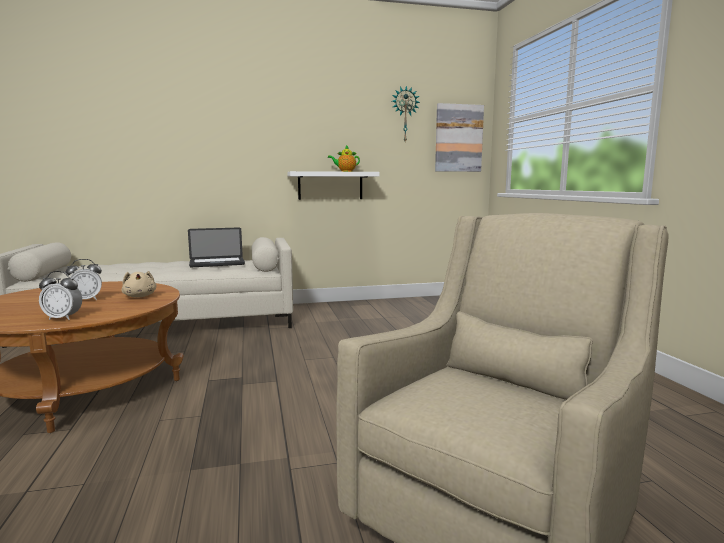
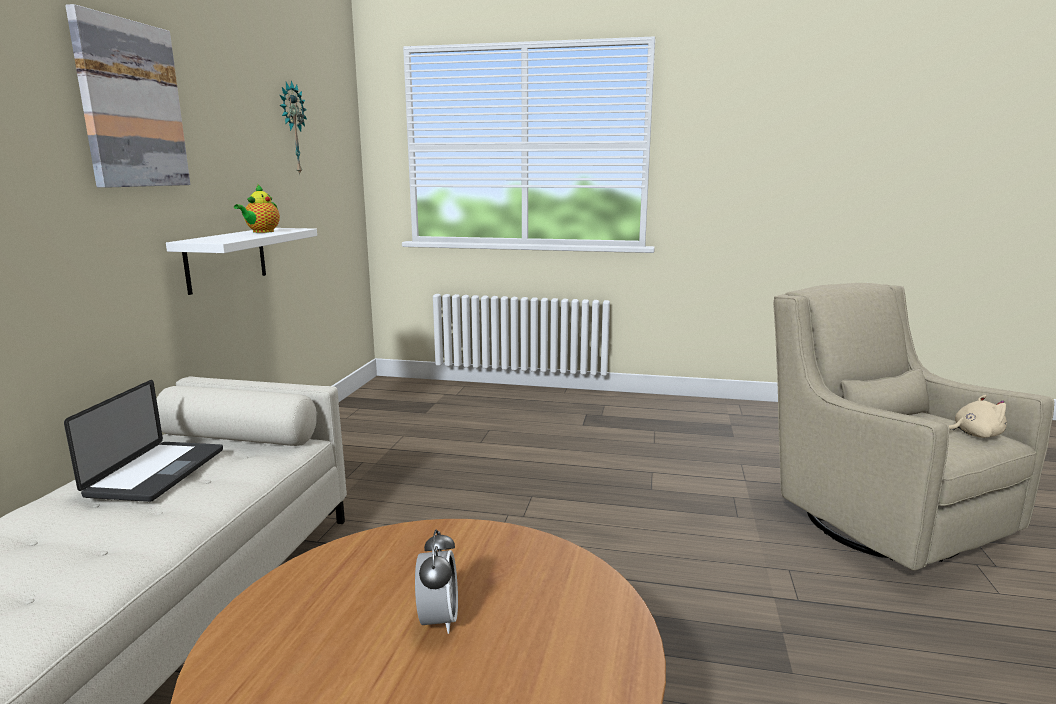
camera: 65 degrees left, 5 degrees up
(63, 318) = (595, 640): alarm clock -> none
(140, 296) = (464, 556): beige plush toy -> beige plush toy (973, 434)
(458, 138) = (340, 166): picture -> picture (130, 105)

